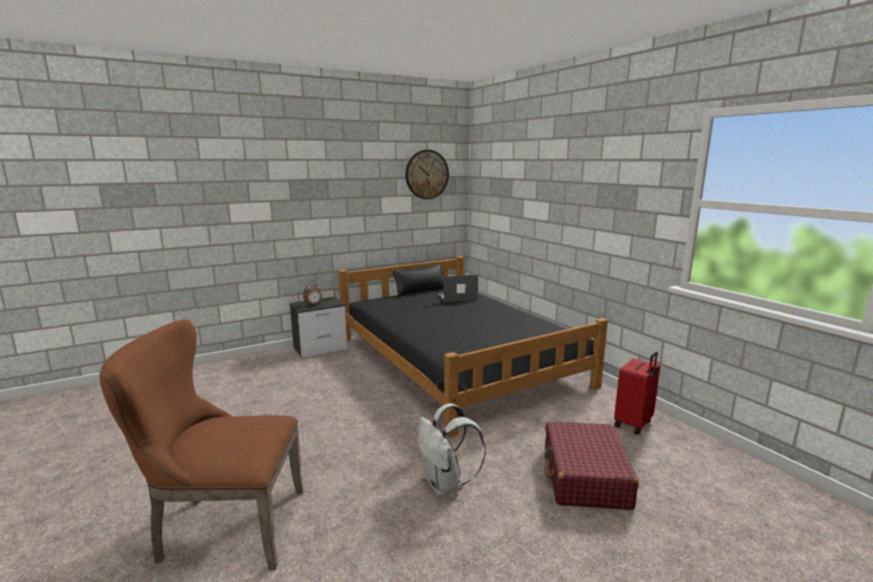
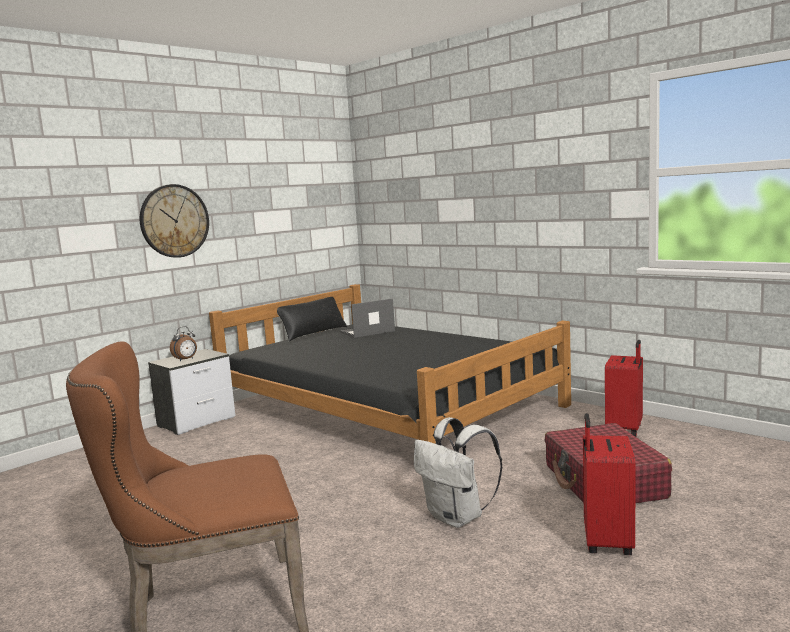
camera: 15 degrees left, 5 degrees down
(427, 174) = (306, 181): wall clock -> wall clock (174, 221)
(550, 544) = (605, 542): none -> red suitcase

